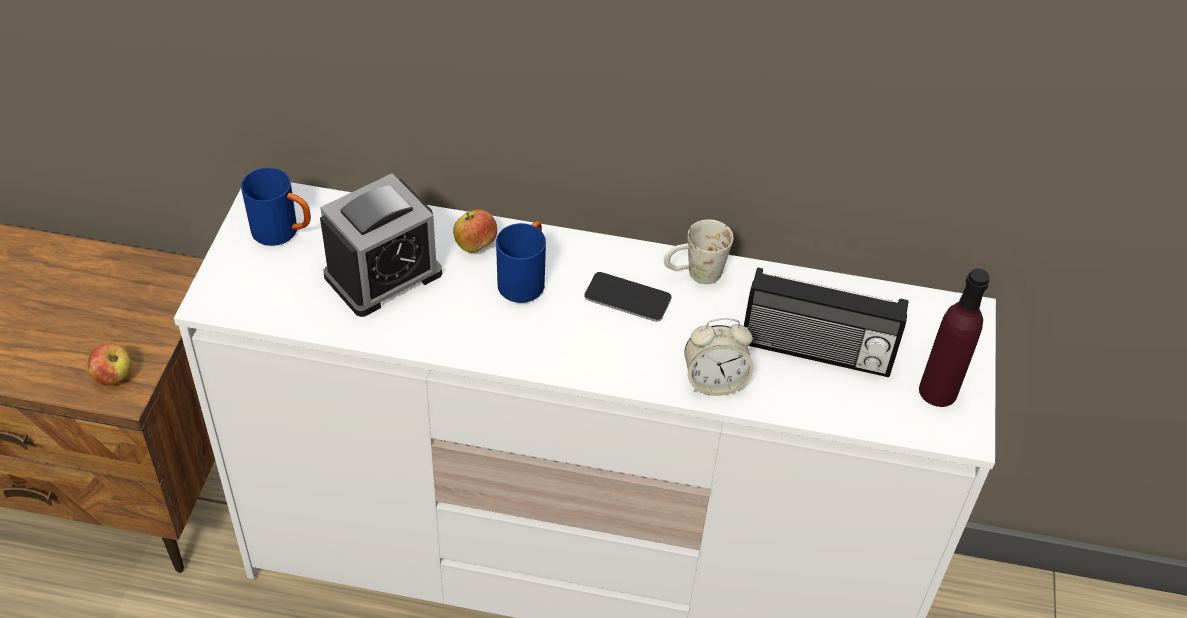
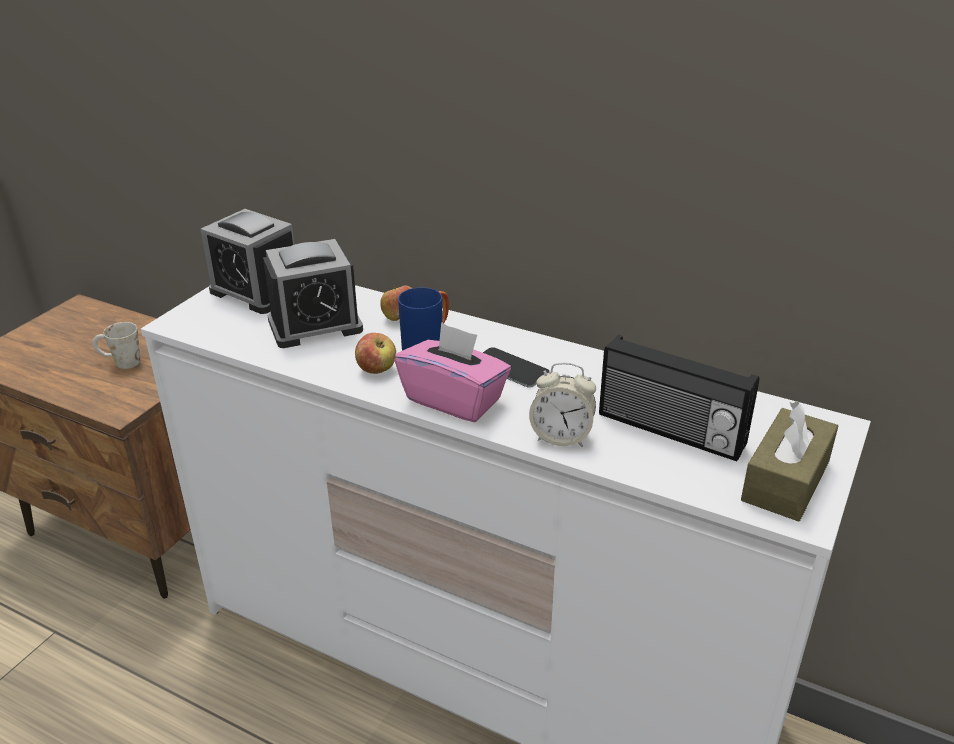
camera: 20 degrees right, 15 degrees down
(114, 377) = (120, 400): apple -> apple (377, 370)
(283, 232) = (256, 292): blue mug -> alarm clock
(587, 354) = (454, 399): none -> pink tissue box
(694, 274) = (578, 362): white mug -> white mug (120, 362)
(938, 391) = (785, 480): purple bottle -> brown tissue box

